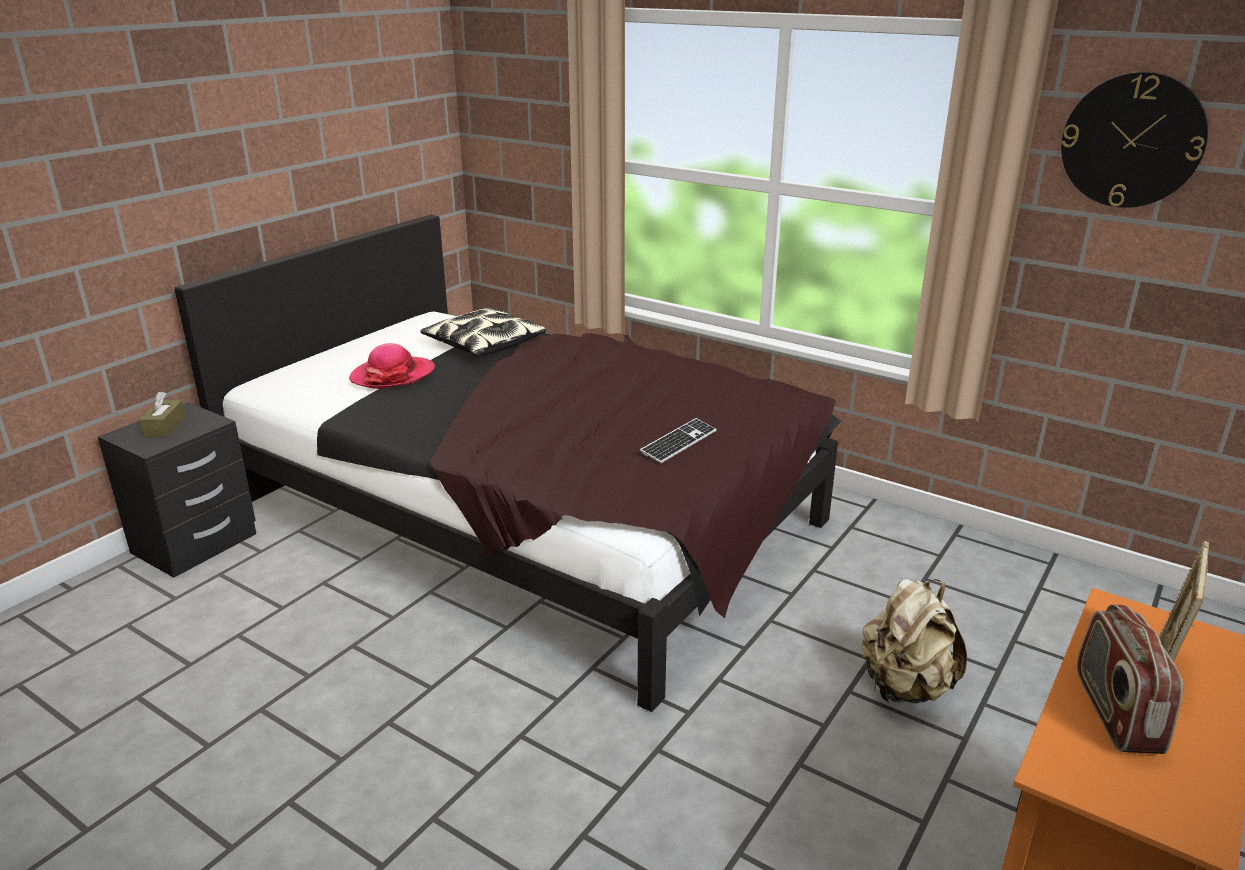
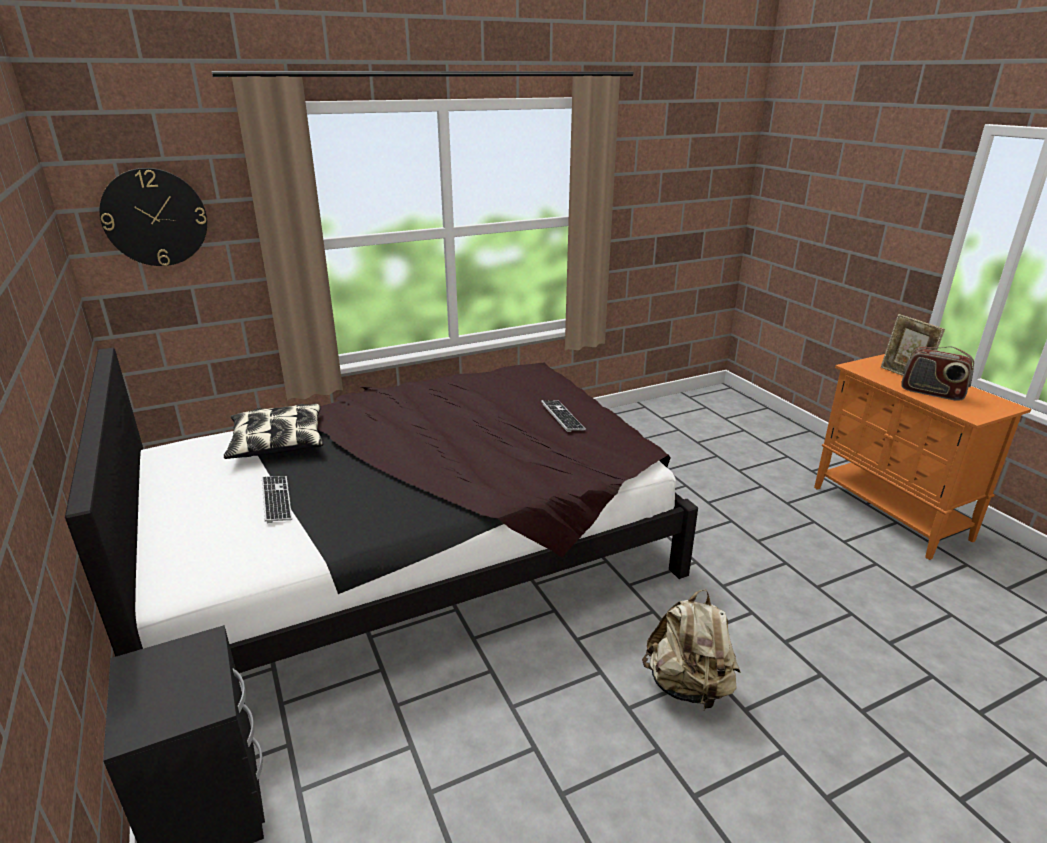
camera: 60 degrees left, 0 degrees up
(165, 427) = (164, 686): brown tissue box -> none
(393, 376) = (276, 500): hat -> keyboard
(904, 687) = (714, 485): beige backpack -> beige backpack (688, 686)
(1132, 141) = (648, 161): wall clock -> wall clock (155, 217)

